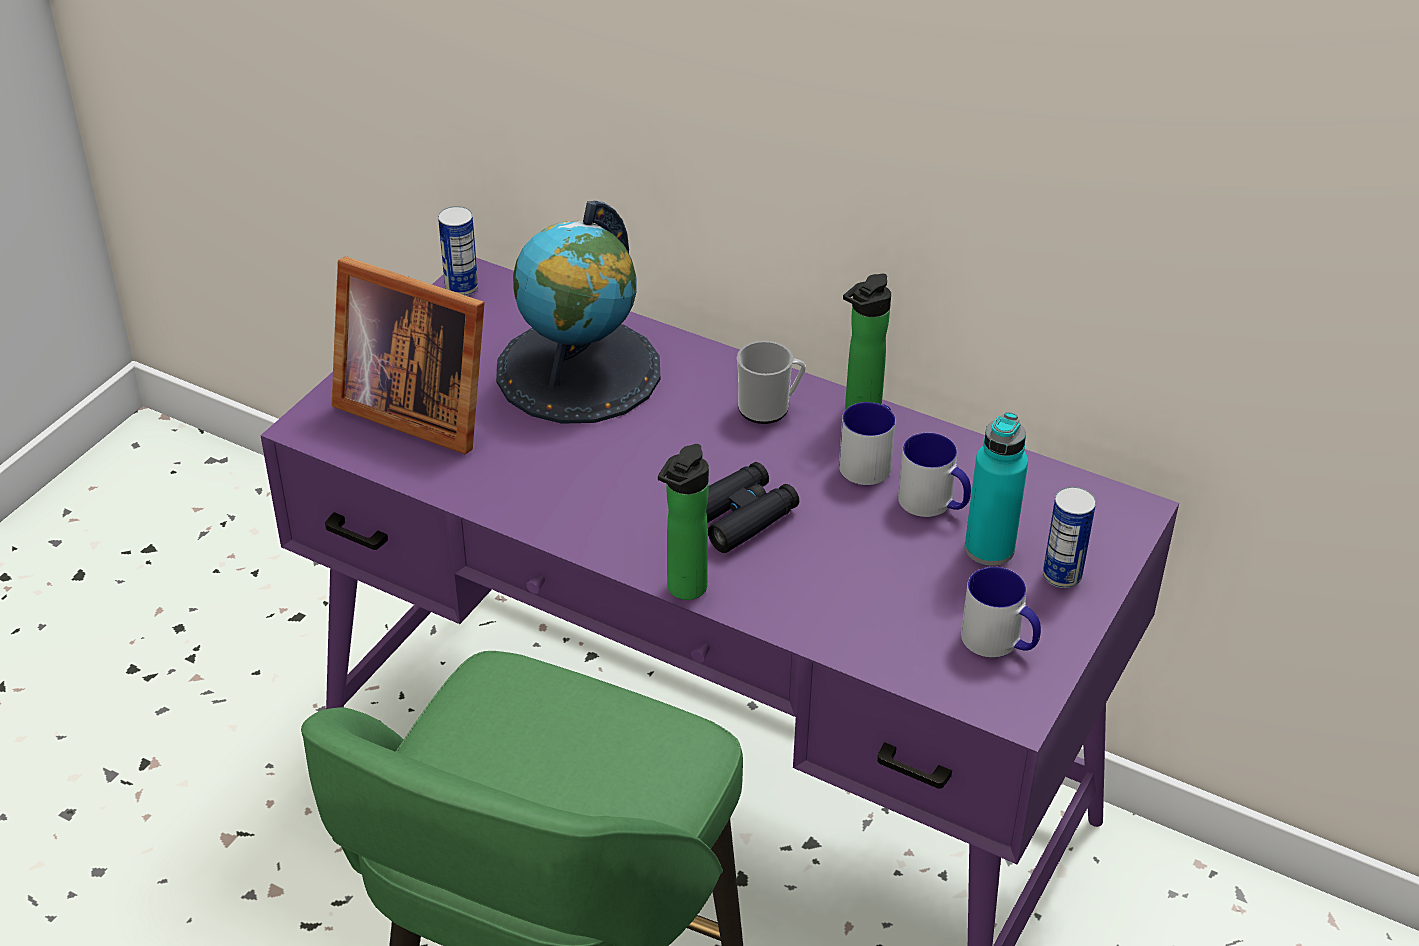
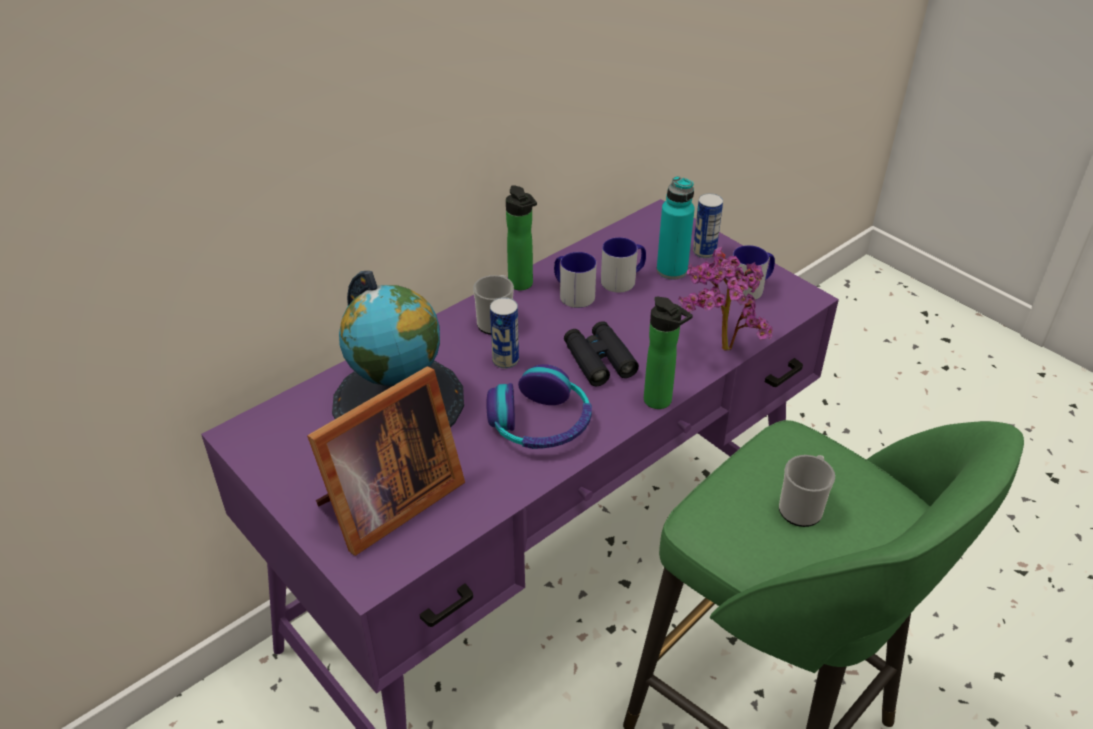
camera: 70 degrees left, 0 degrees up
(461, 288) = (247, 445): can -> can (505, 360)
(546, 762) = (802, 507): none -> mug
(593, 492) = (540, 423): none -> headphones
(826, 628) = (717, 349): none -> potted plant

